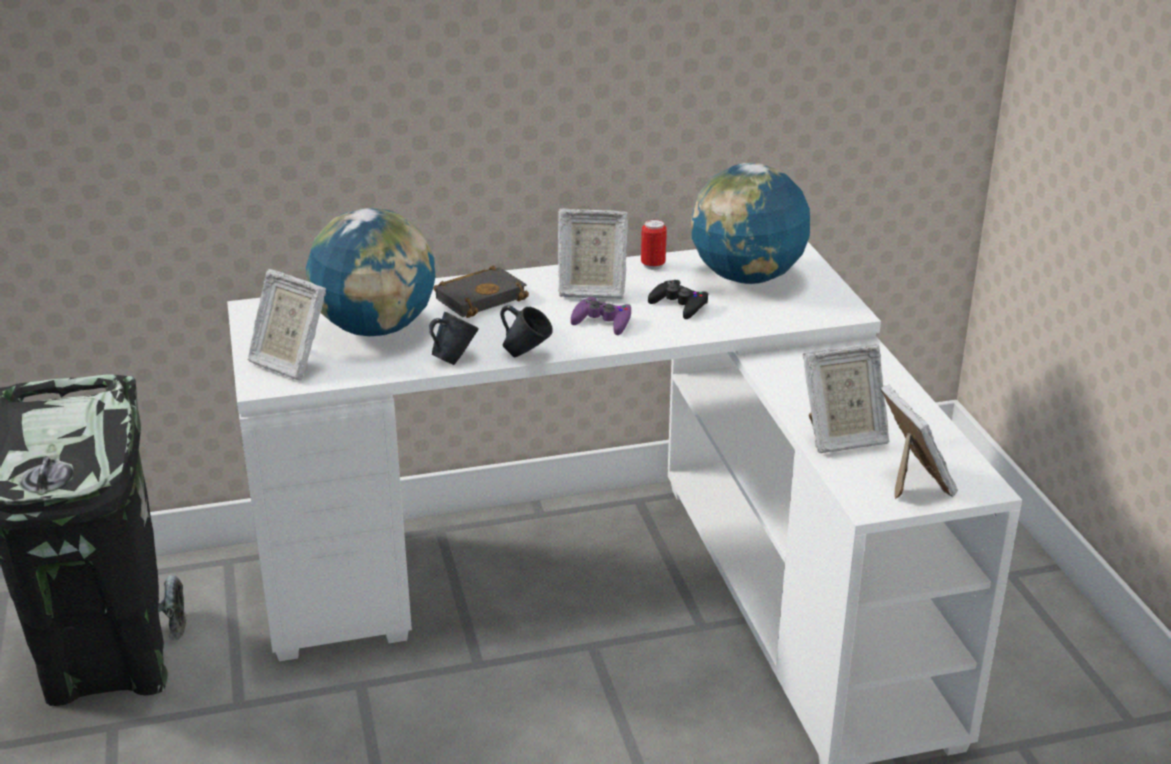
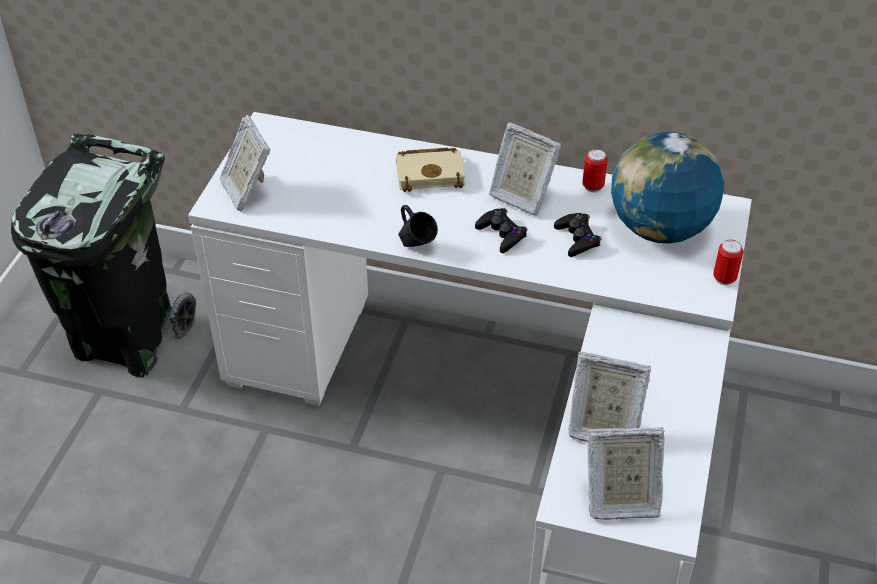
camera: 30 degrees right, 15 degrees up
(376, 328) = (331, 178): globe -> none
(453, 359) = (361, 231): blue mug -> none
(481, 297) = (431, 173): black book -> beige book
(602, 322) = (501, 234): purple game controller -> black game controller
(841, 295) = (724, 278): none -> can
(914, 483) = (619, 499): picture frame -> picture frame turned 75 degrees clockwise

